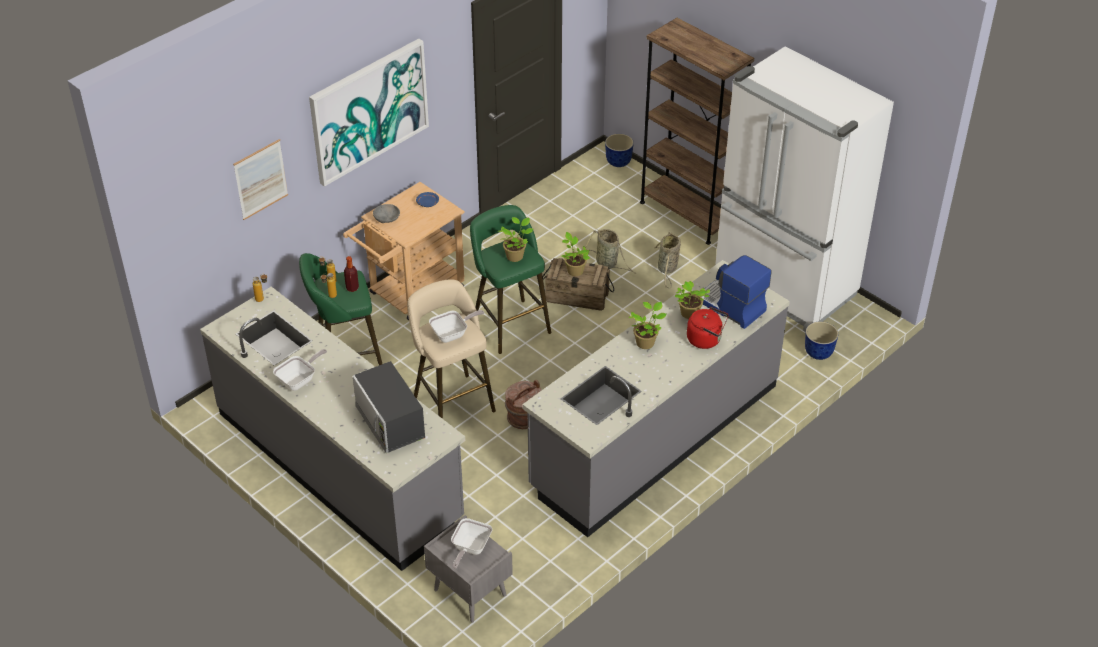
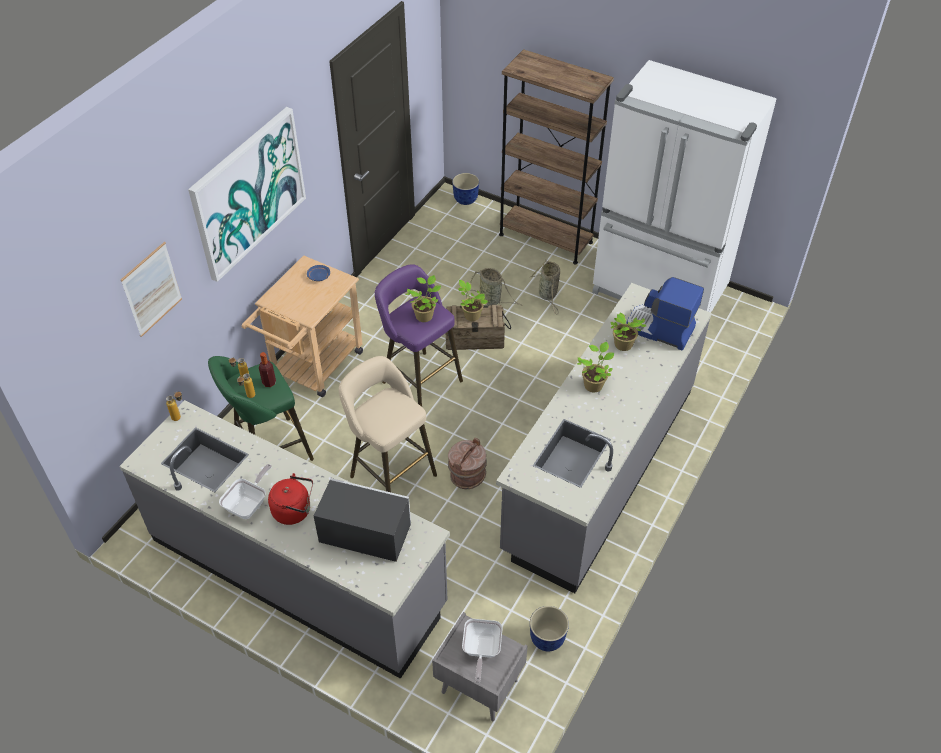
camera: 15 degrees left, 5 degrees up
(387, 220) = (283, 302): grey bowl -> none
(390, 423) = (364, 533): microwave -> microwave turned 150 degrees clockwise
(452, 334) = (391, 413): frying pan -> none
(509, 323) = (419, 379): green stool -> purple stool
(706, 340) = (651, 369): red kettle -> red kettle (294, 511)
(818, 353) = (715, 351): planter -> planter (547, 640)

